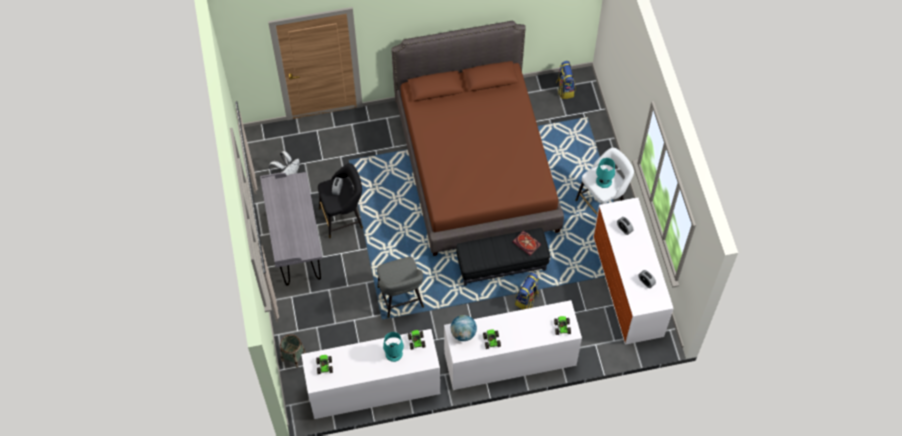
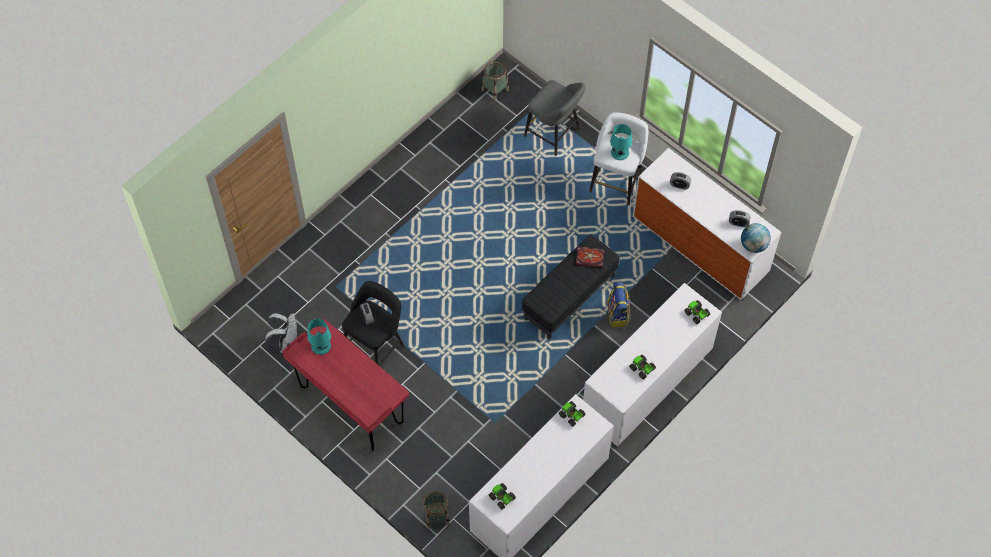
camera: 35 degrees left, 0 degrees up
(296, 247) = (351, 406): grey desk -> red desk
(394, 353) = (559, 440): turquoise table lamp -> turquoise table lamp (321, 345)
(401, 299) = (498, 391): grey stool -> grey stool (554, 134)
(463, 333) = (610, 378): globe -> globe (753, 245)
(476, 167) = (469, 216): brown bed -> none
(564, 89) = (495, 90): backpack -> basket

